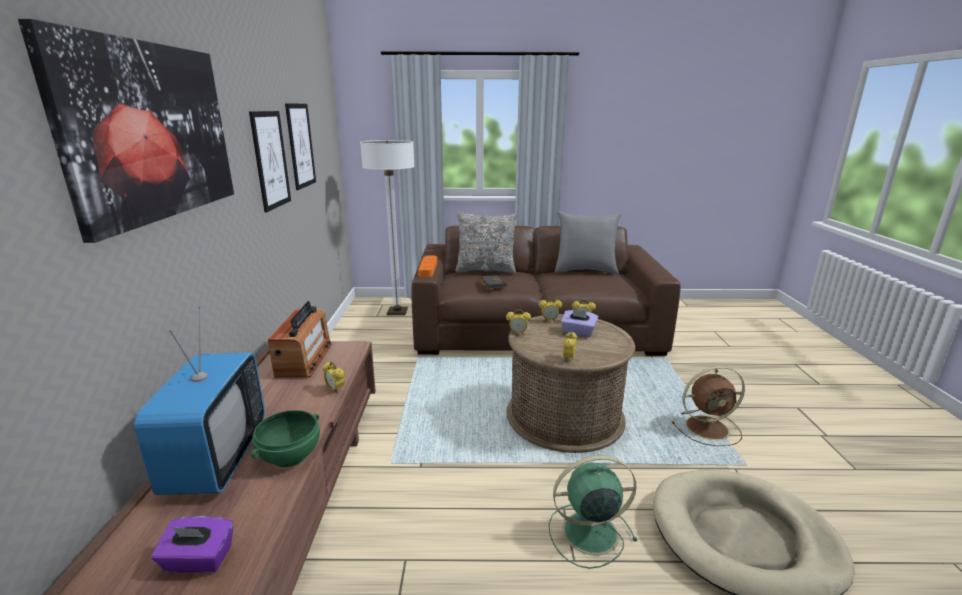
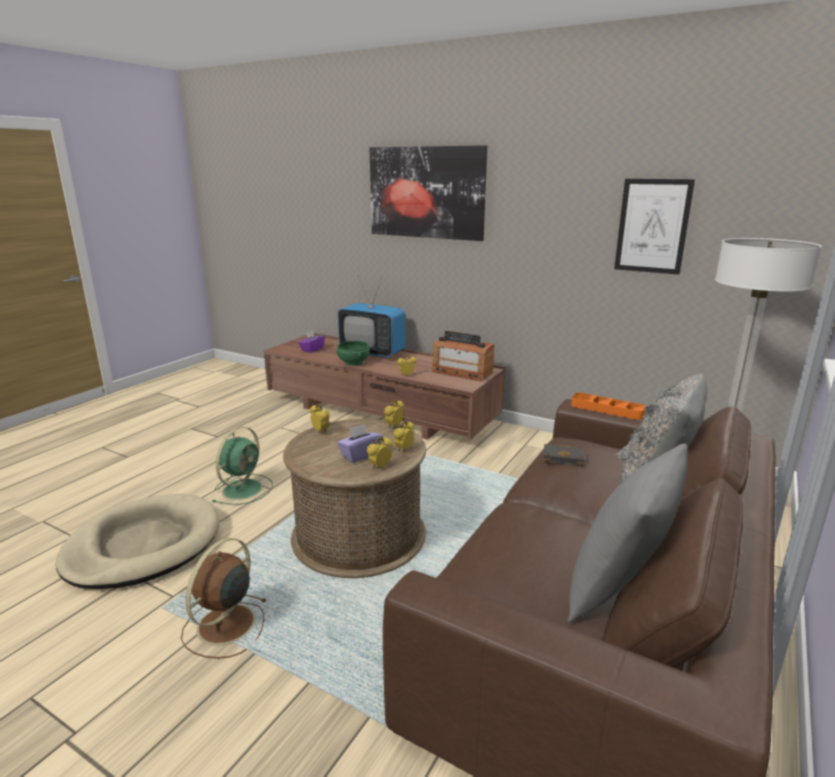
camera: 120 degrees right, 0 degrees up
(270, 160) = (566, 229): picture -> none

